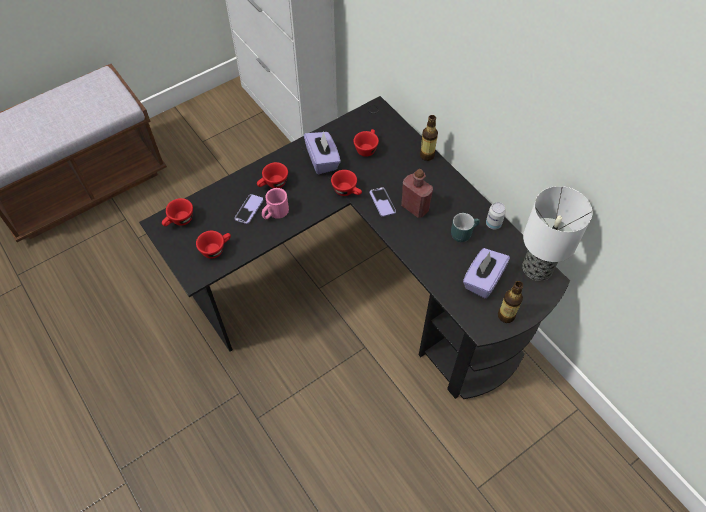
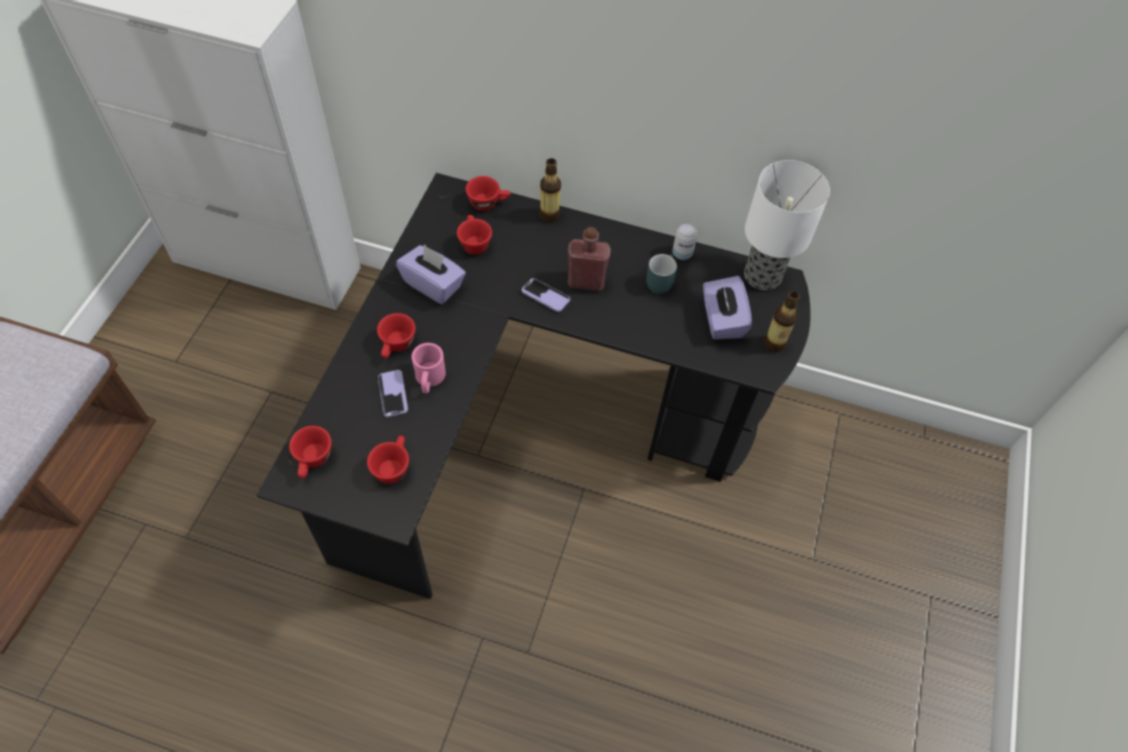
camera: 40 degrees left, 0 degrees up
(347, 191) = (494, 305): red cup -> red cup (488, 202)

